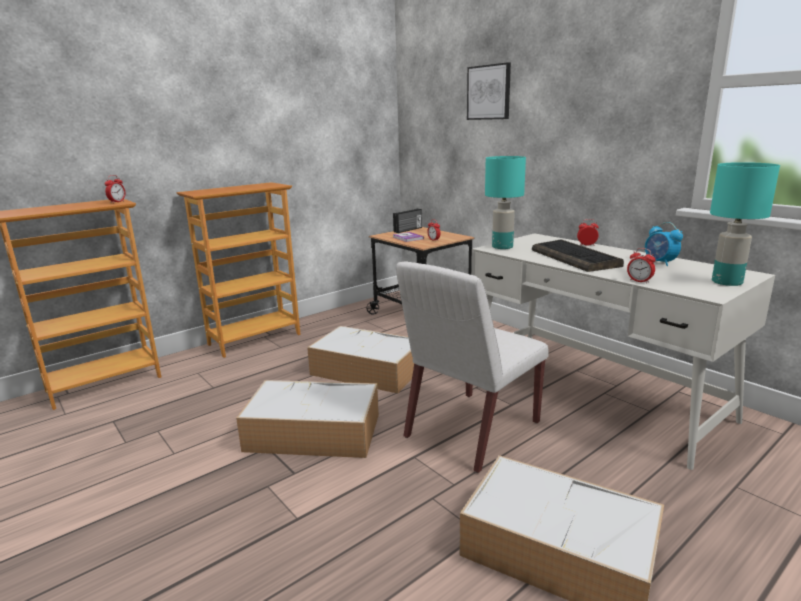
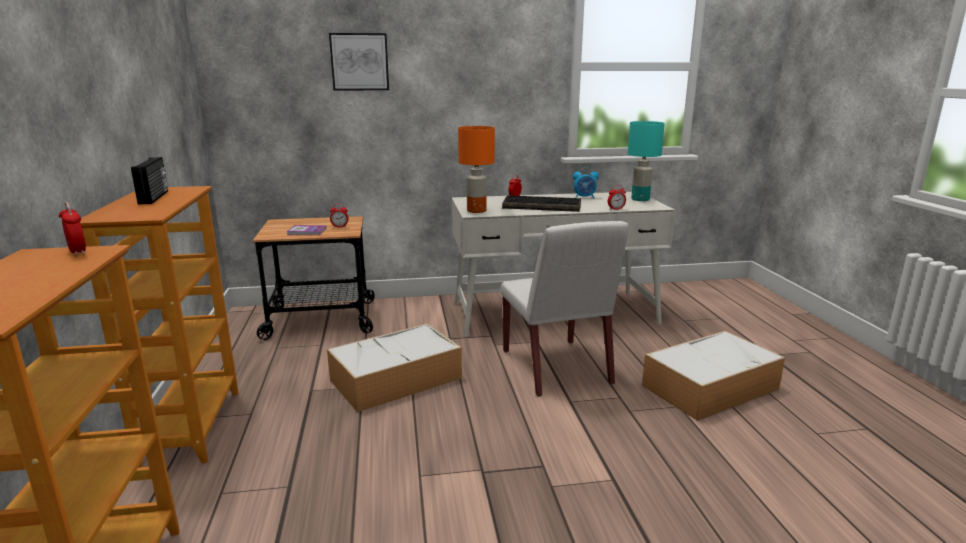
camera: 60 degrees left, 0 degrees up
(311, 432) = (481, 440): storage box -> none
(408, 230) = (274, 225): radio -> radio (155, 197)
(502, 247) = (476, 211): turquoise table lamp -> orange table lamp

